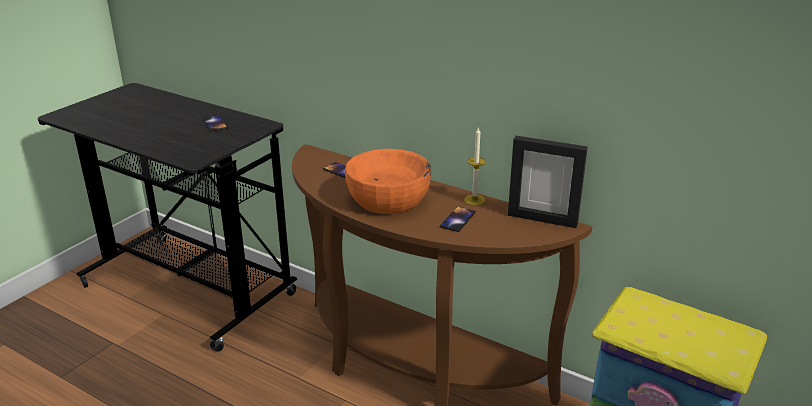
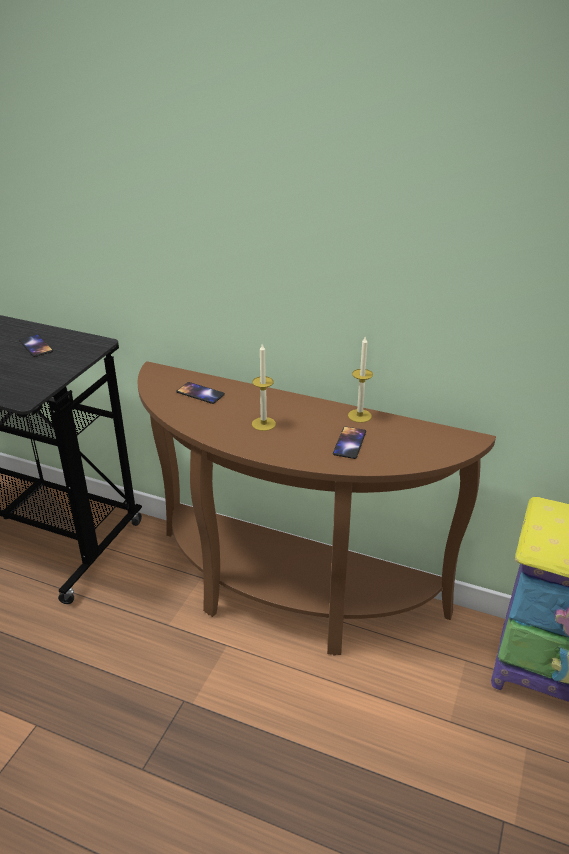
camera: 10 degrees left, 5 degrees up
(388, 199) = (263, 424): orange bowl -> candle
(542, 219) = (441, 432): picture frame -> none

